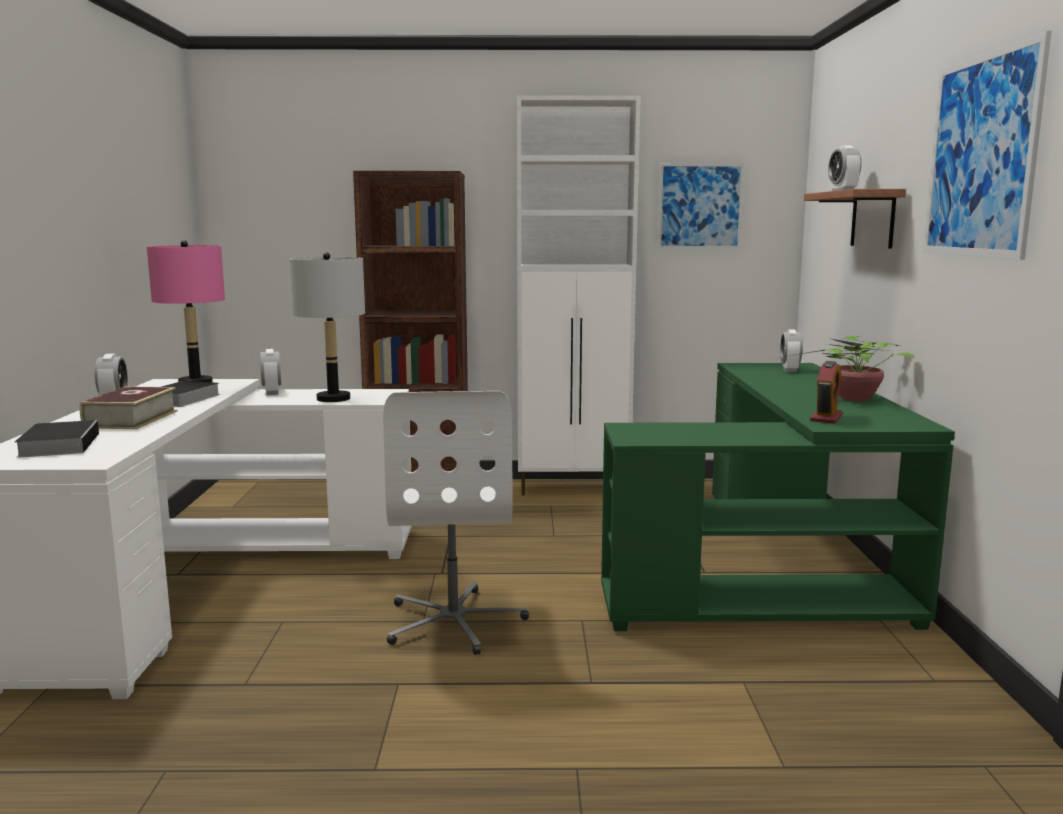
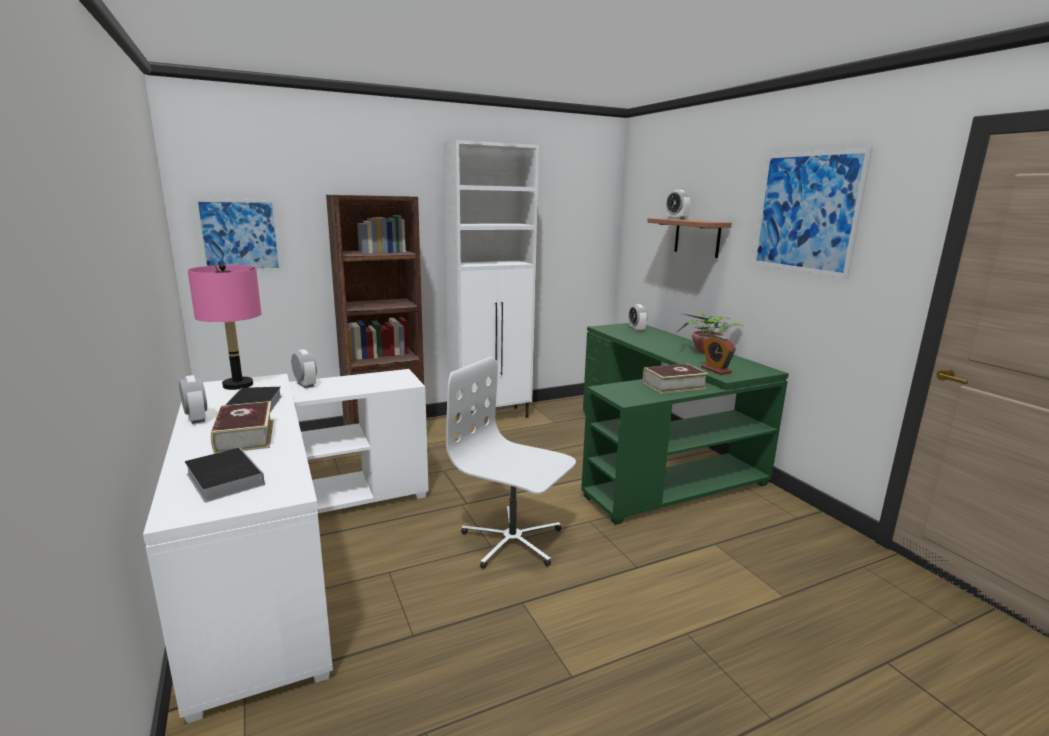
camera: 25 degrees left, 5 degrees up
(333, 399) = (367, 386): grey table lamp -> none
(454, 621) = (512, 541): white office chair -> white office chair turned 150 degrees clockwise
(700, 206) = (561, 220): picture -> picture (240, 236)
(737, 432) = (673, 385): none -> book
(826, 418) = (716, 370): alarm clock -> alarm clock turned 150 degrees clockwise

